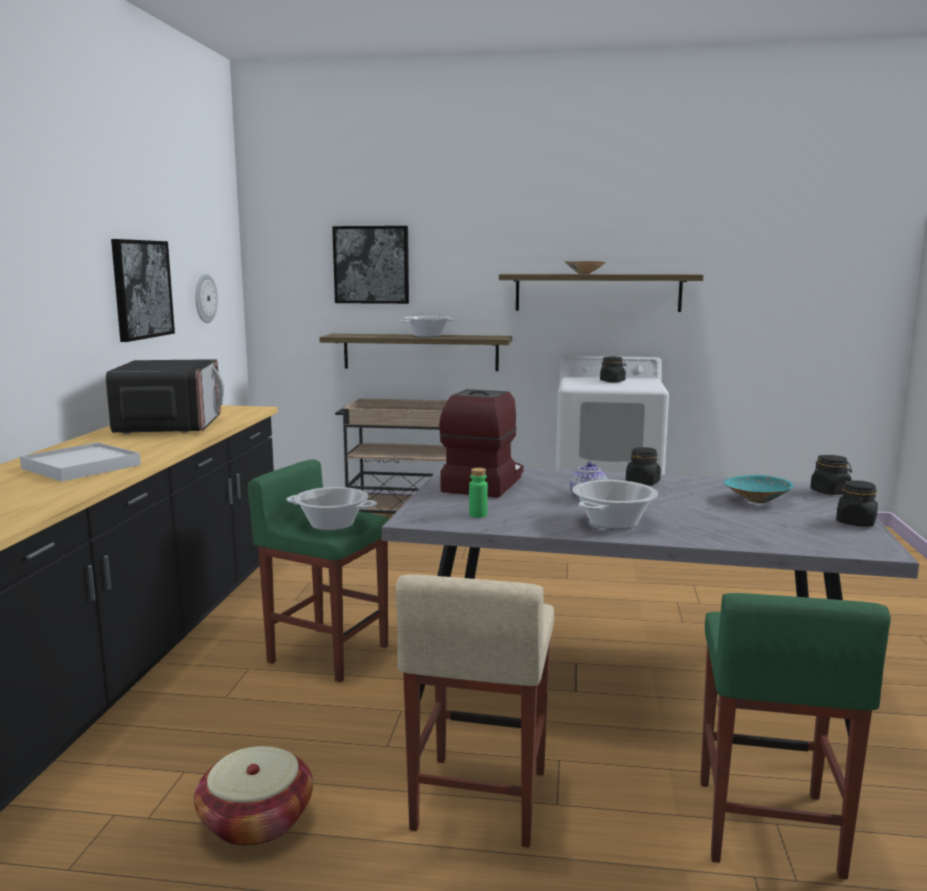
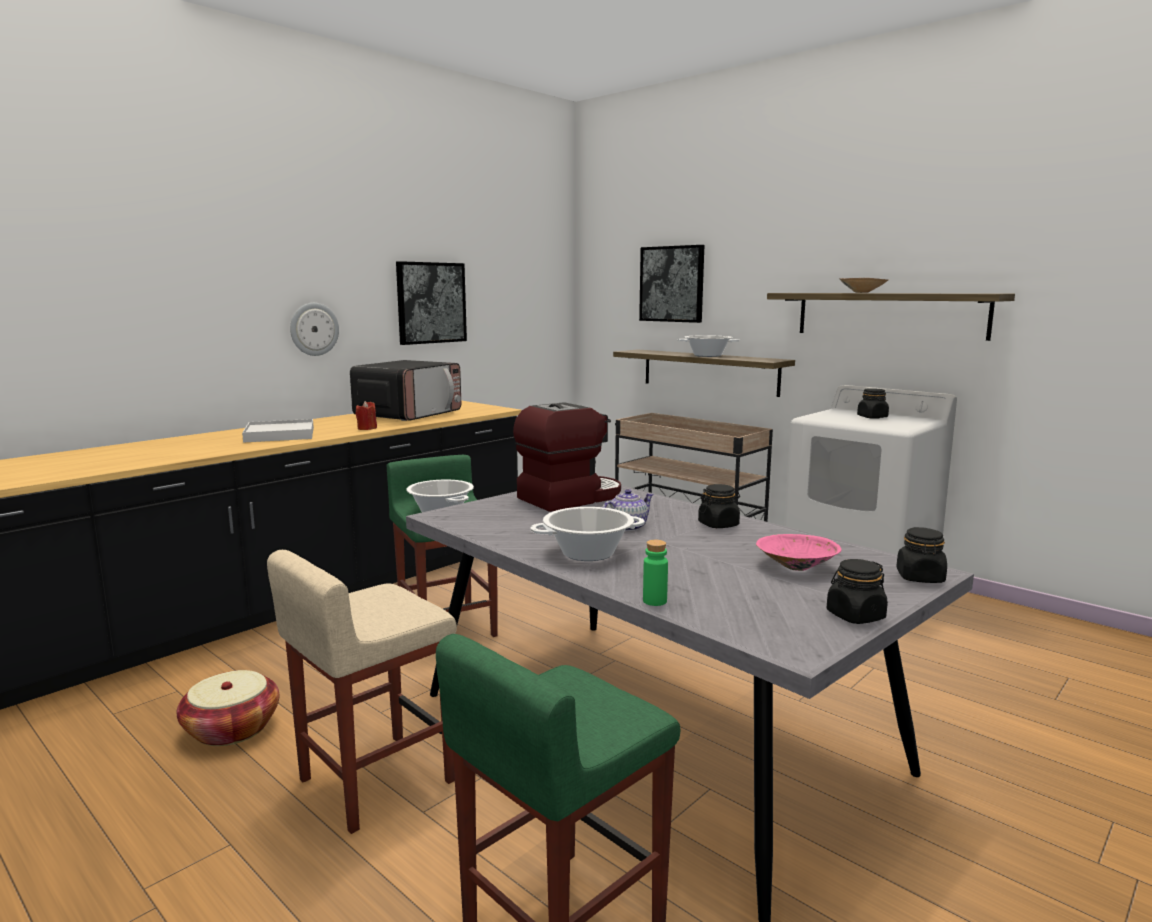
camera: 35 degrees right, 0 degrees up
(170, 445) = (367, 428): none -> red candle
(205, 298) = (516, 313): wall clock -> wall clock (314, 329)
(478, 515) = (495, 522): green bottle -> green bottle (654, 601)
(756, 501) = (795, 566): turquoise bowl -> pink bowl

